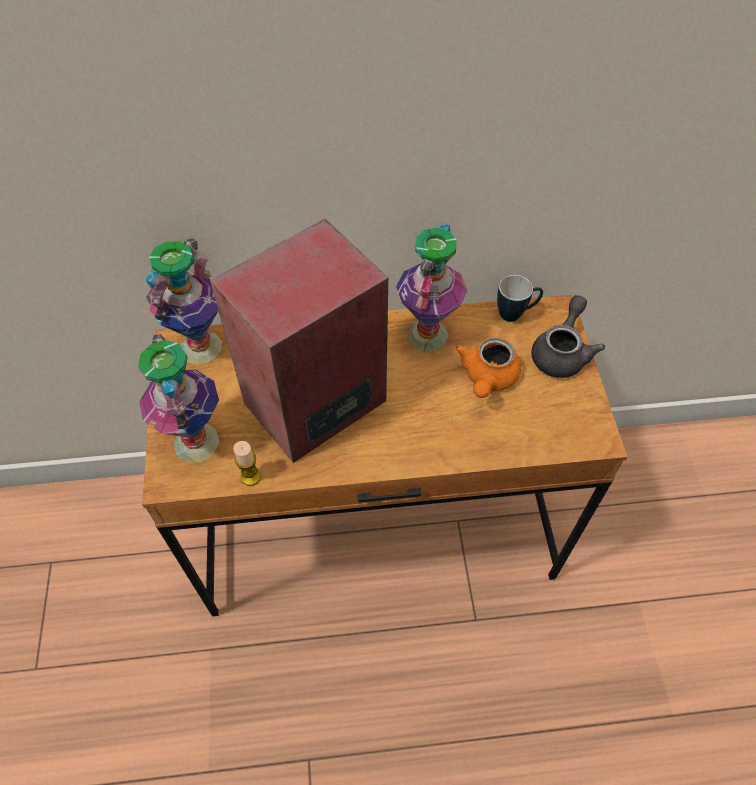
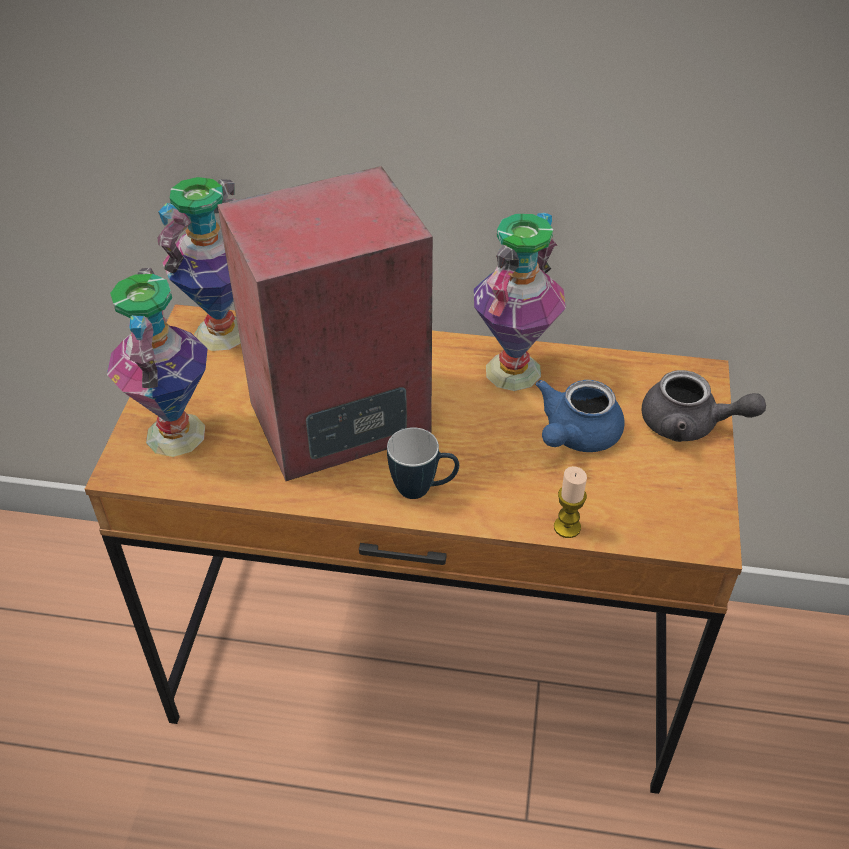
camera: 15 degrees right, 10 degrees down
(251, 476) = (227, 486): candle -> candle (567, 527)
(487, 378) = (575, 436): orange teapot -> blue teapot
(515, 314) = (641, 369): mug -> mug (423, 489)
(561, 352) = (689, 425): grey teapot -> grey teapot turned 75 degrees clockwise

